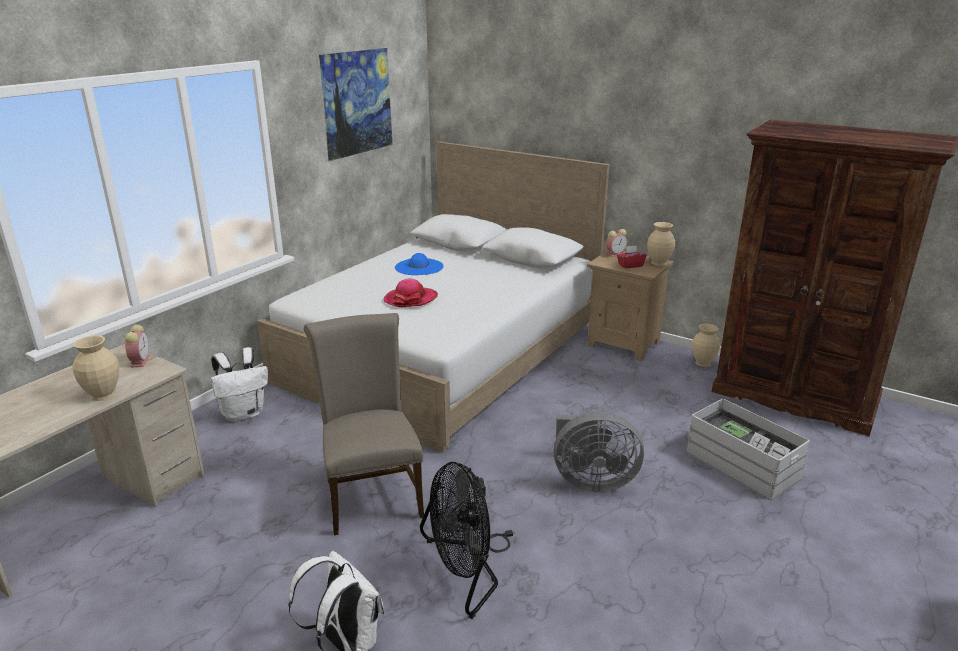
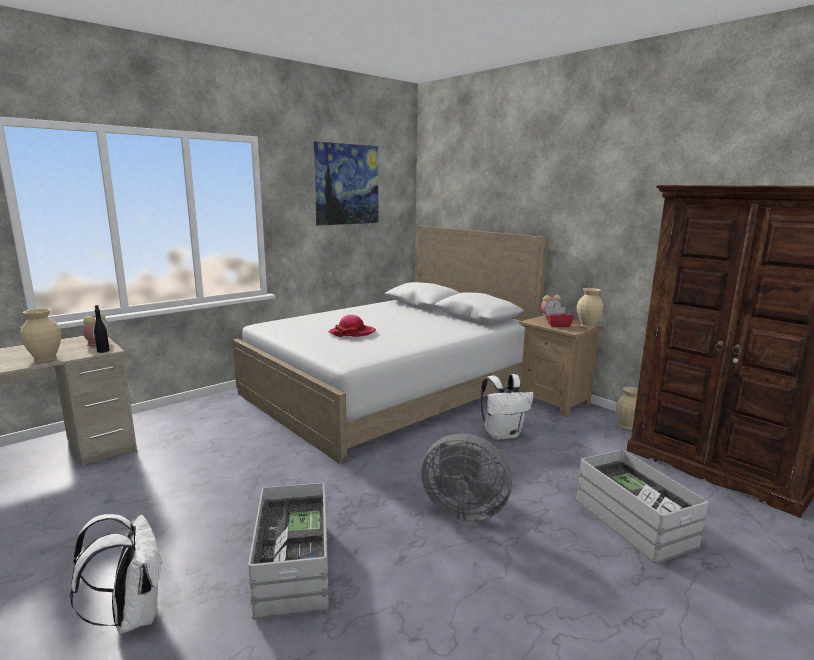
camera: 15 degrees right, 10 degrees down
(162, 373) = (103, 351): none -> black bottle
(244, 413) = (203, 412): white backpack -> white backpack (502, 434)
(371, 494) = (254, 486): beige chair -> none
(419, 267) = (378, 315): blue hat -> none
(468, 567) = (294, 567): black fan -> grey storage box

